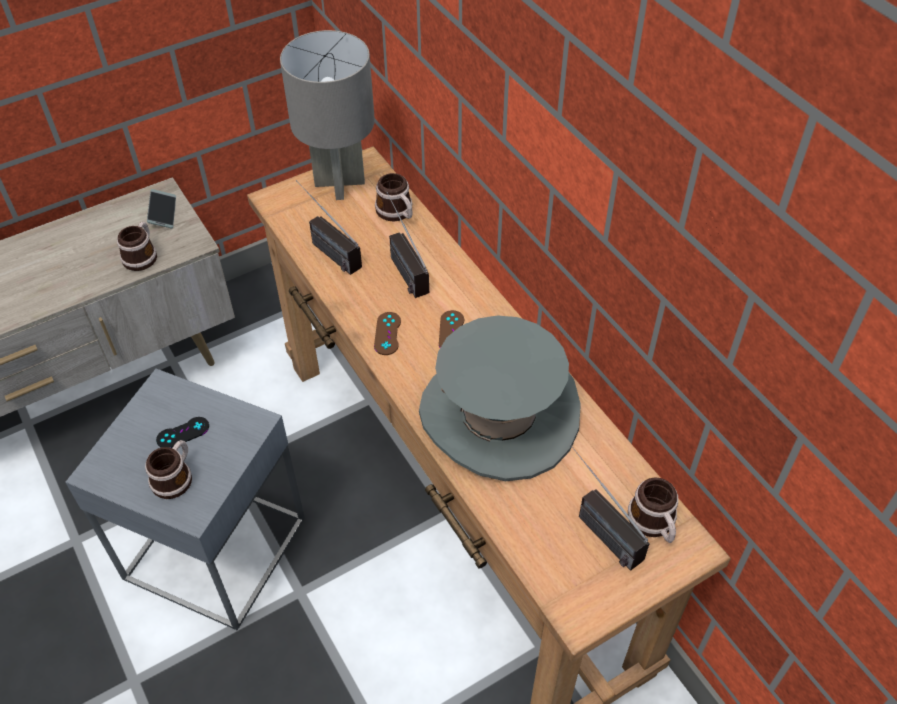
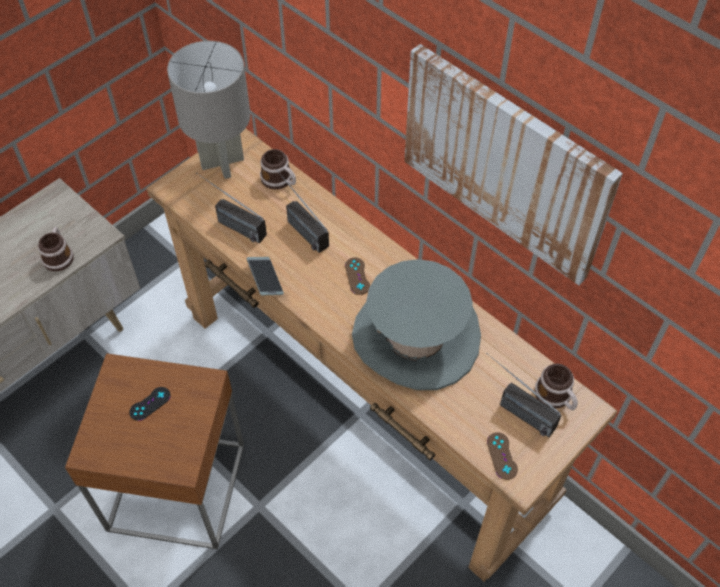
camera: 15 degrees left, 5 degrees up
(163, 213) = (63, 213): phone -> phone (265, 279)
(175, 477) = (157, 442): mug -> none
(215, 548) = (177, 486): grey side table -> brown side table
(387, 333) = (306, 288): brown game controller -> brown game controller (502, 456)
(627, 198) = (505, 163): none -> picture

